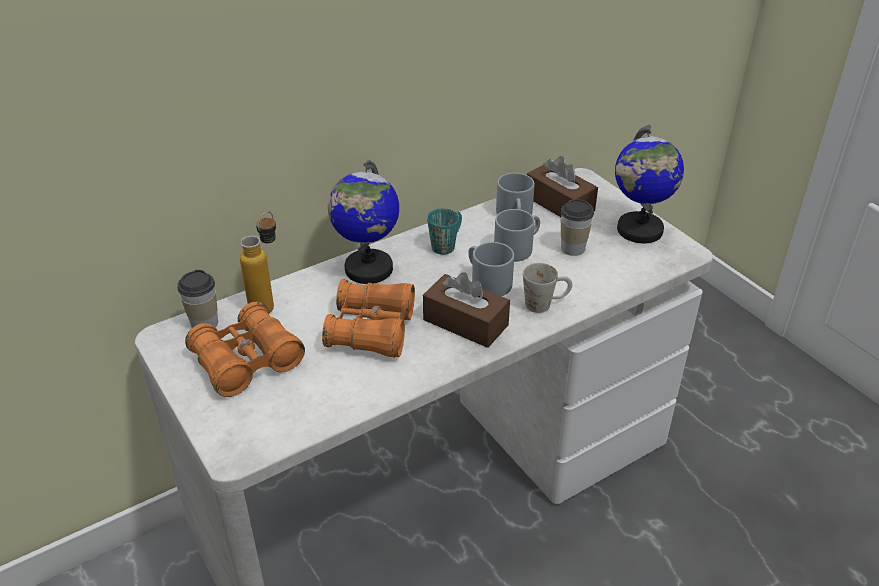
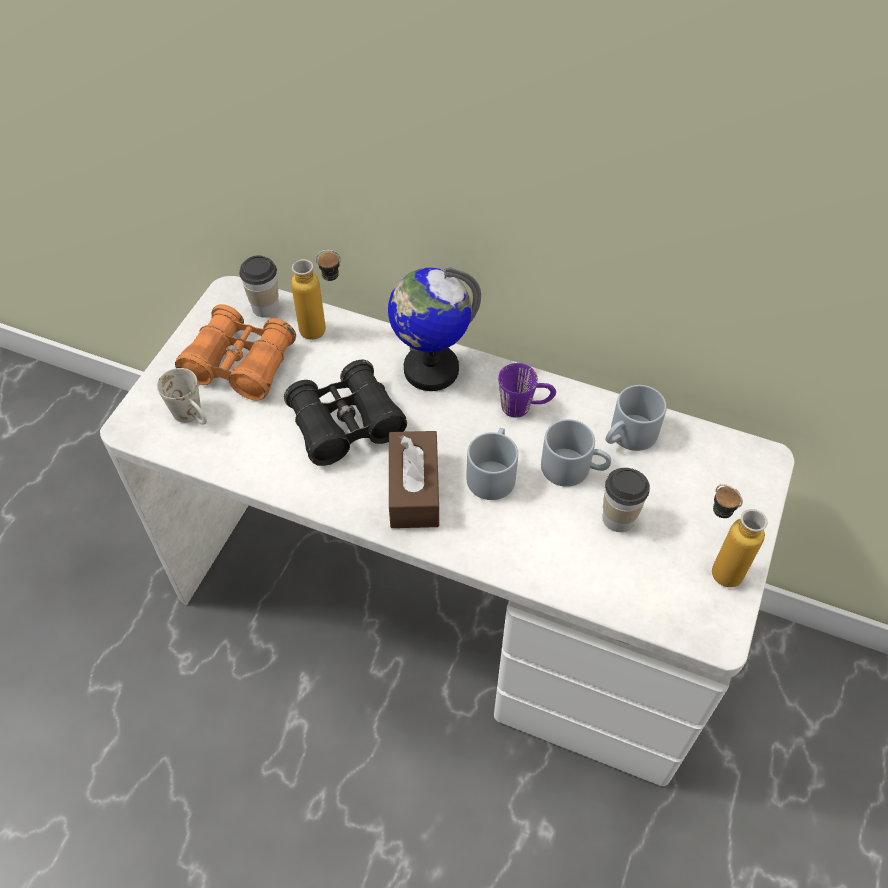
camera: 55 degrees right, 15 degrees up
(371, 330) = (345, 424): orange binoculars -> black binoculars
(447, 244) = (525, 406): turquoise mug -> purple mug
(545, 304) = (499, 541): white mug -> white mug (193, 417)
(559, 204) = (691, 464): brown tissue box -> none
(639, 230) = (715, 566): globe -> bottle

